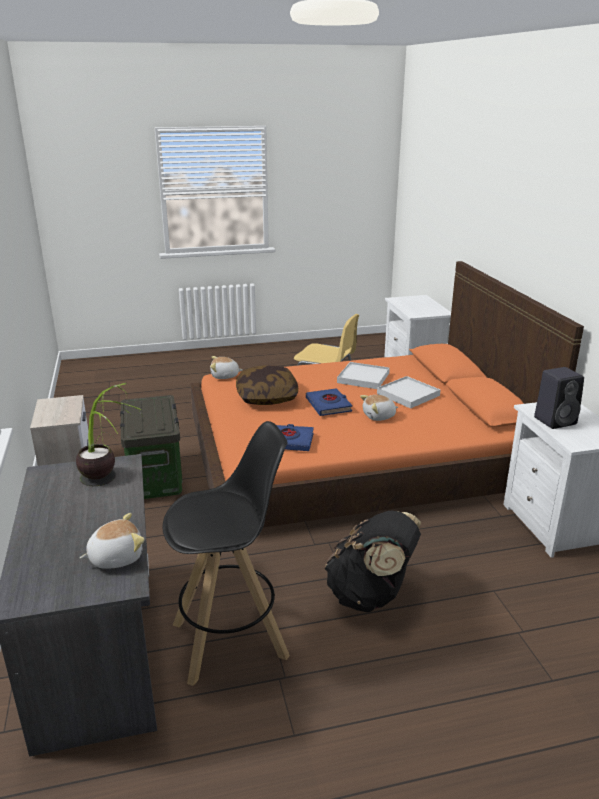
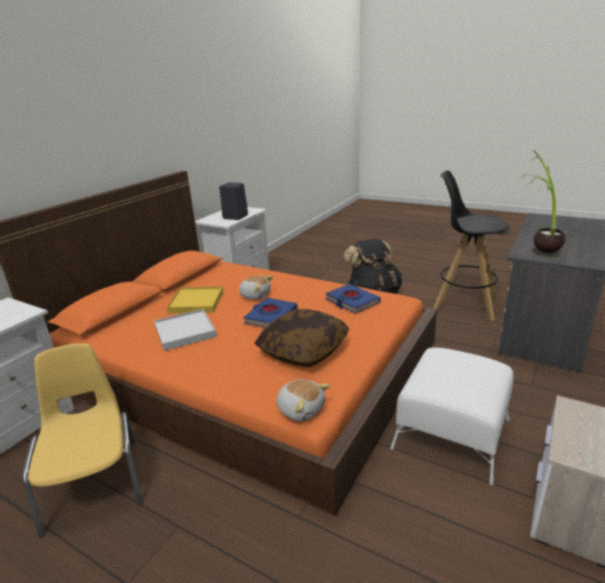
camera: 135 degrees left, 0 degrees up
(115, 557) = (541, 223): plush toy -> none
(156, 478) = (452, 433): storage box -> white ottoman
(408, 394) = (196, 302): white tray -> yellow tray

